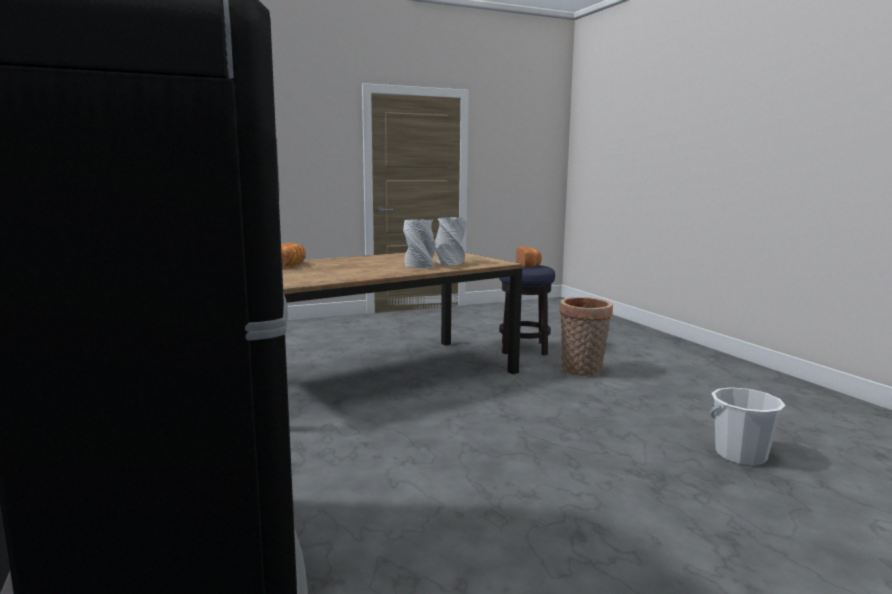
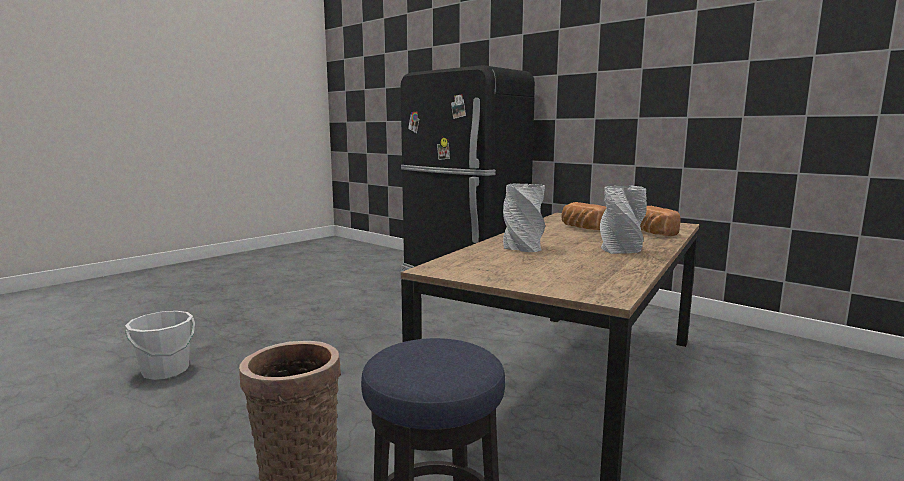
camera: 155 degrees right, 0 degrees up
(449, 263) = (505, 258): grey vase -> grey vase (621, 250)
(529, 265) = (431, 365): bread -> bread (581, 228)

